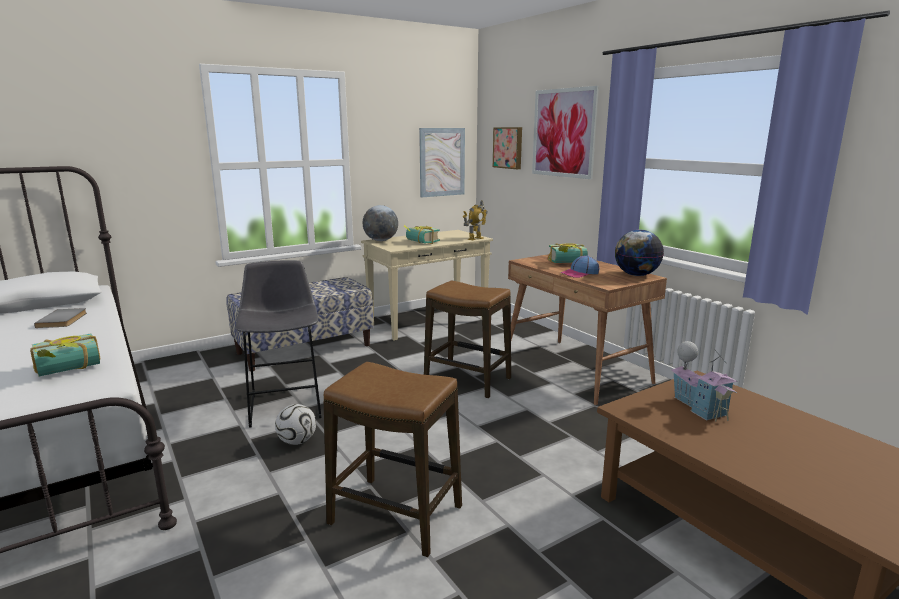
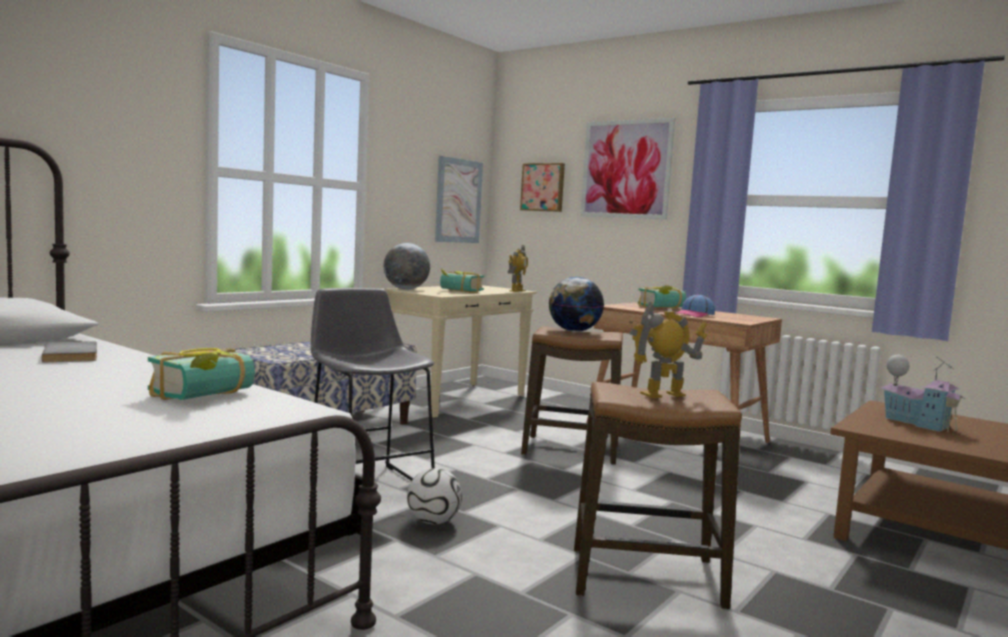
camera: 20 degrees left, 10 degrees down
(394, 383) = (663, 395): none -> toy robot
(636, 275) = (750, 316): globe -> globe (574, 331)

